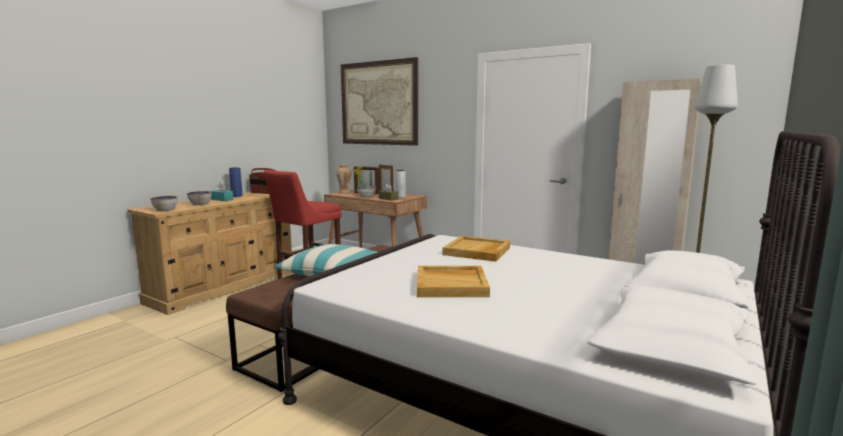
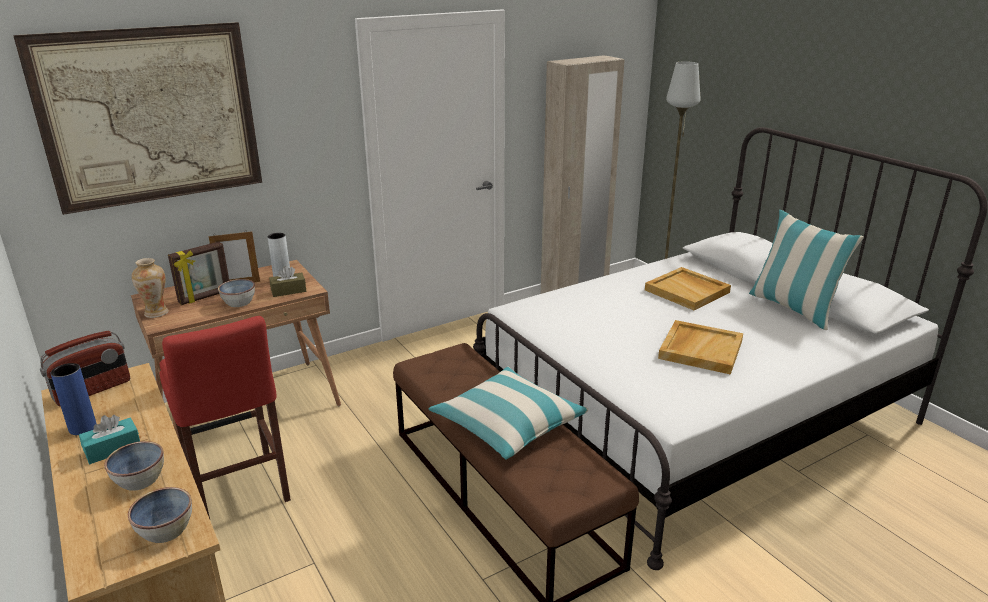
camera: 65 degrees left, 15 degrees up
(477, 251) = (591, 308): beige tray -> beige tray (688, 291)
(614, 314) = (793, 308): none -> pillow

